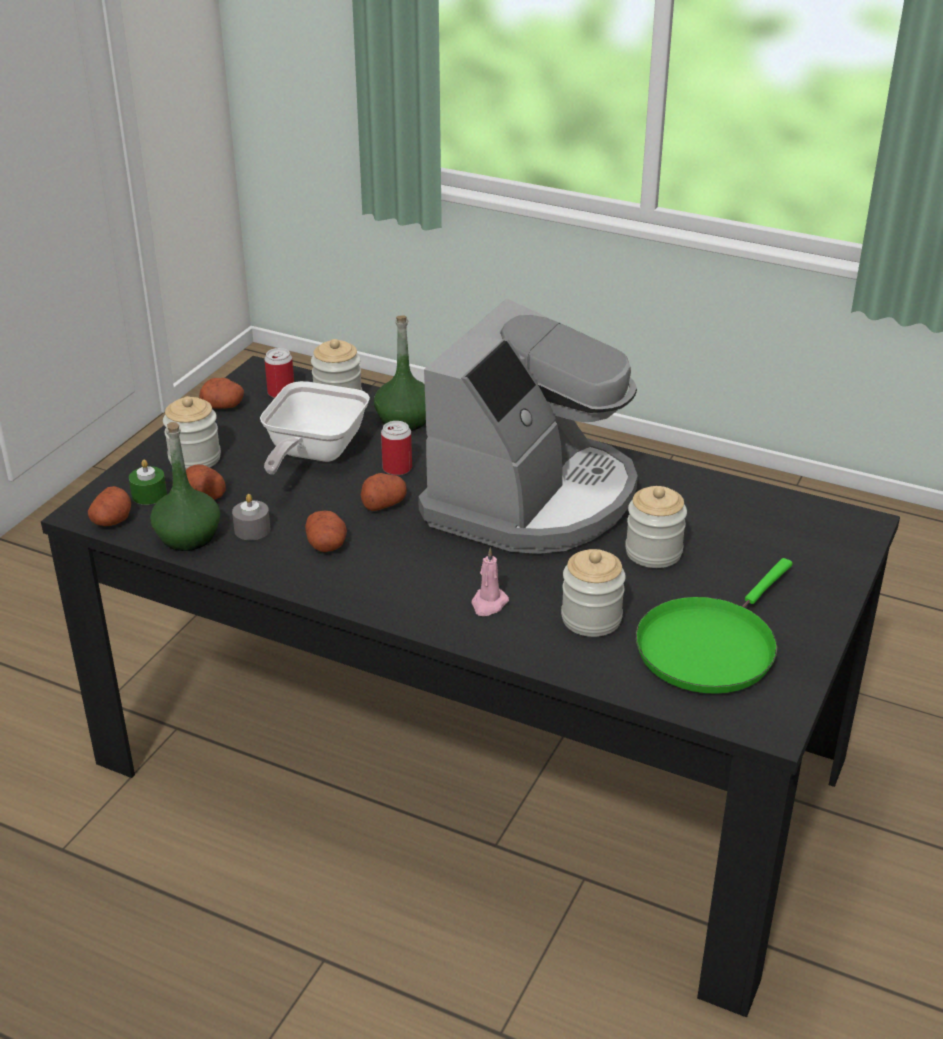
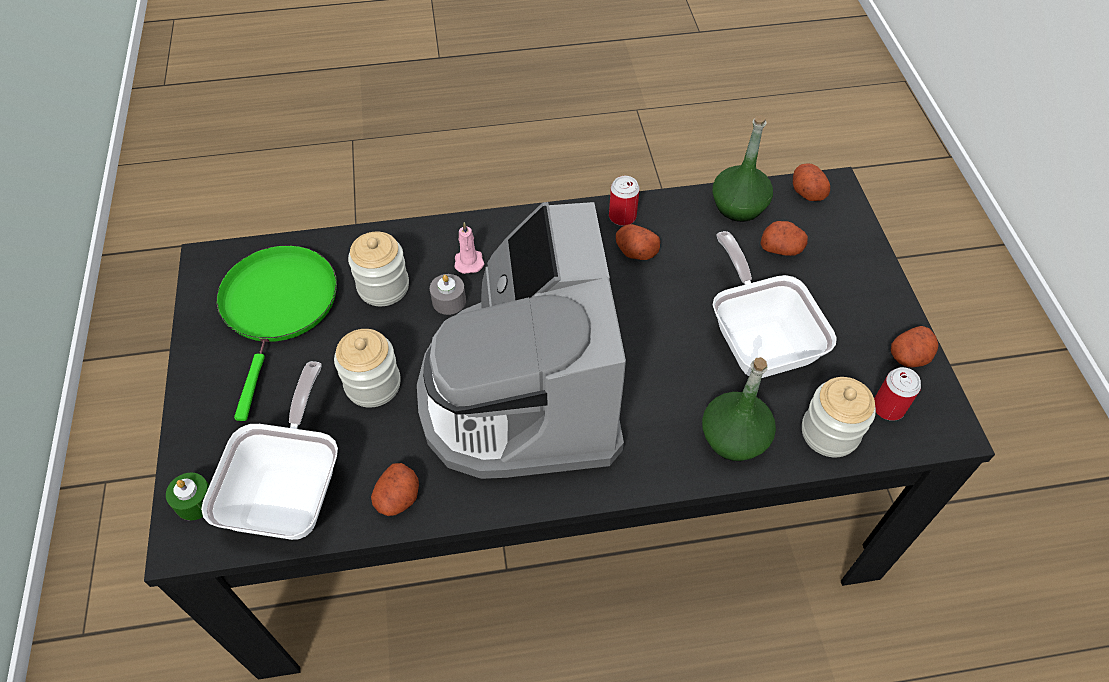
camera: 145 degrees right, 20 degrees up
(149, 494) = (817, 226): green candle -> green candle (195, 502)
(195, 458) = (839, 279): jar -> none
(252, 529) = (704, 235): grey candle -> grey candle (449, 301)
(384, 503) = (639, 316): potato -> potato (398, 498)
(397, 468) = (671, 364): can -> can (622, 216)
(761, 518) = (292, 489): none -> frying pan

